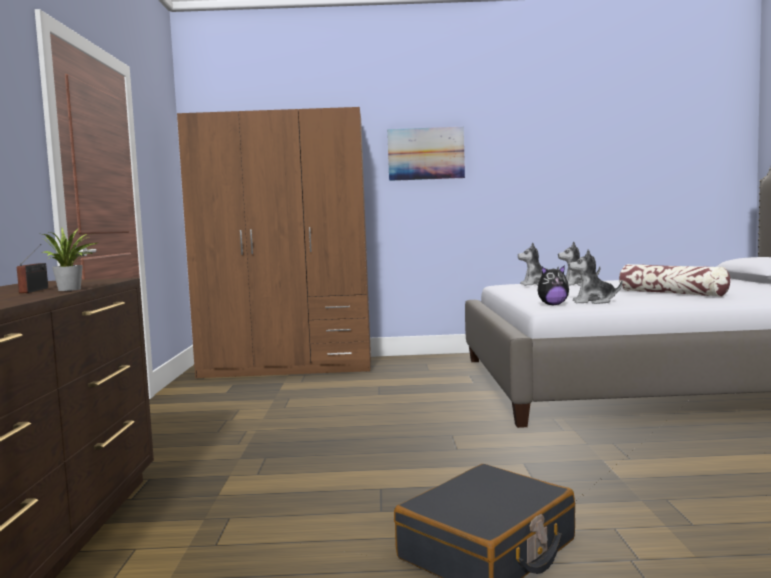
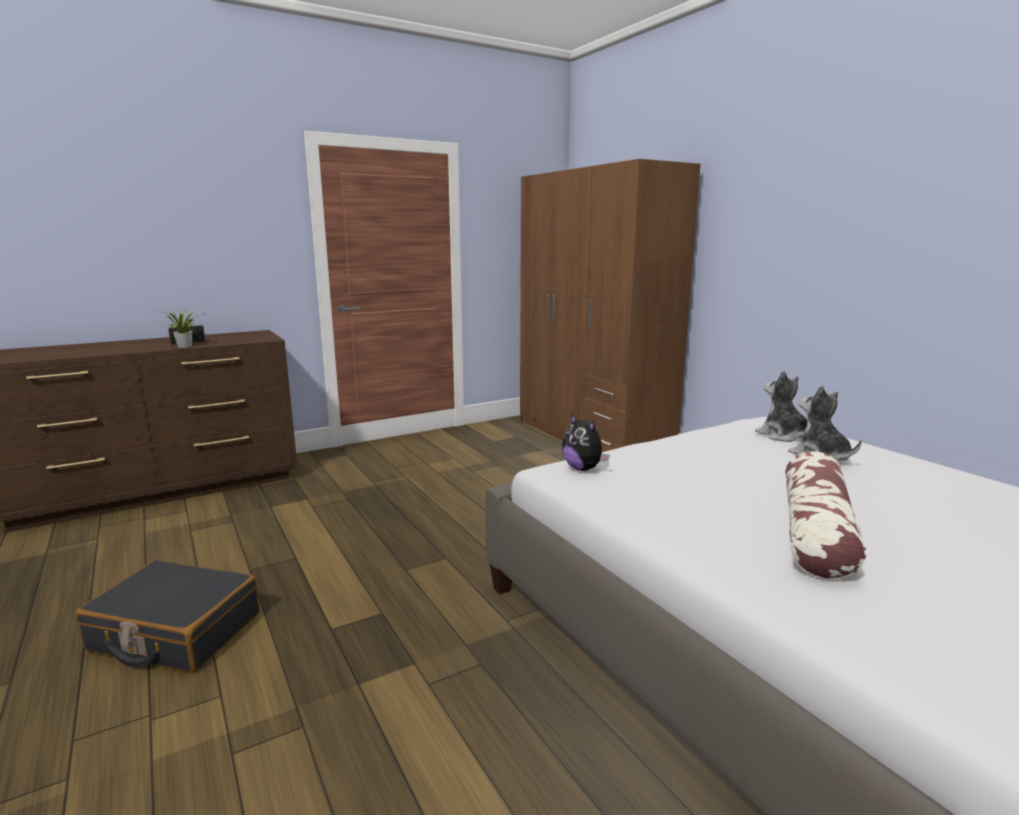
camera: 60 degrees right, 10 degrees up
(426, 153) = (771, 210): picture -> none
(593, 302) = (637, 487): plush toy -> none

